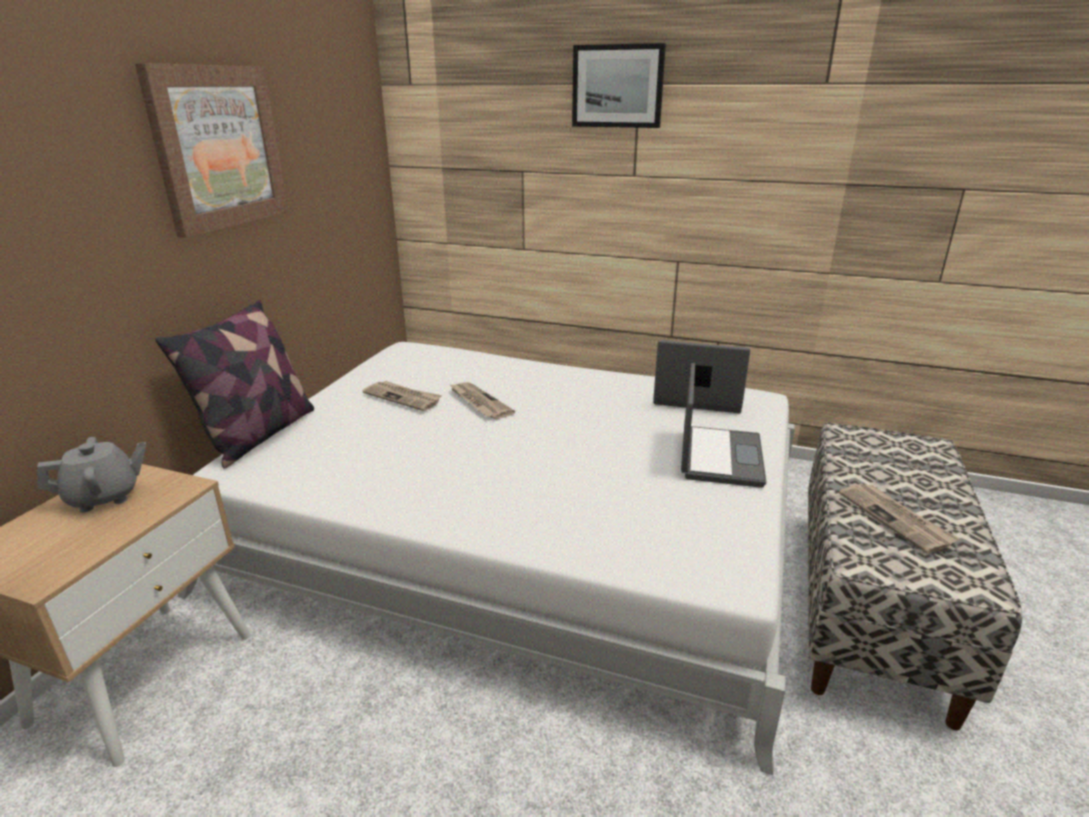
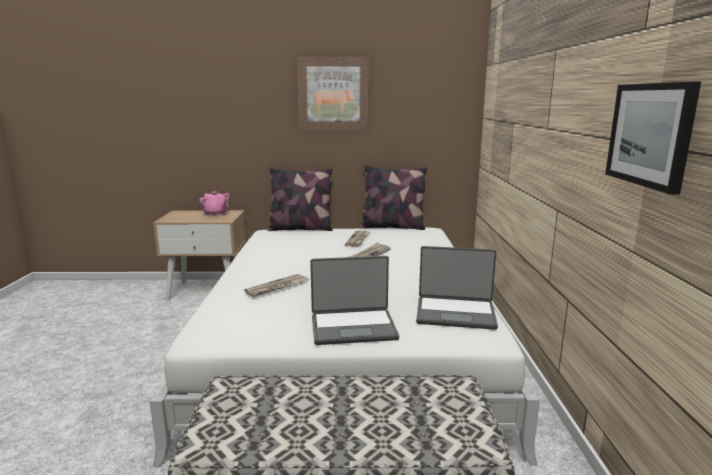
camera: 70 degrees right, 10 degrees down
(105, 497) = (216, 214): grey teapot -> pink teapot
(363, 364) = (392, 227): none -> pillow
(617, 86) = (545, 53): picture -> picture (650, 134)
(697, 397) = (455, 313): laptop -> laptop turned 105 degrees clockwise
(895, 519) = (298, 407): newspaper -> newspaper (277, 287)

